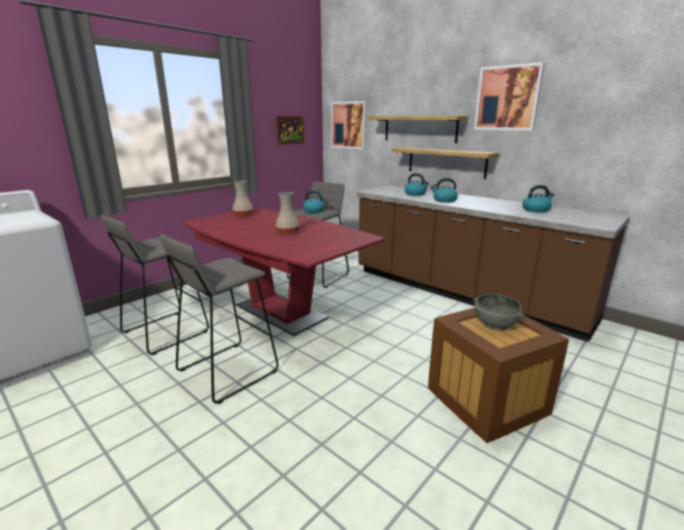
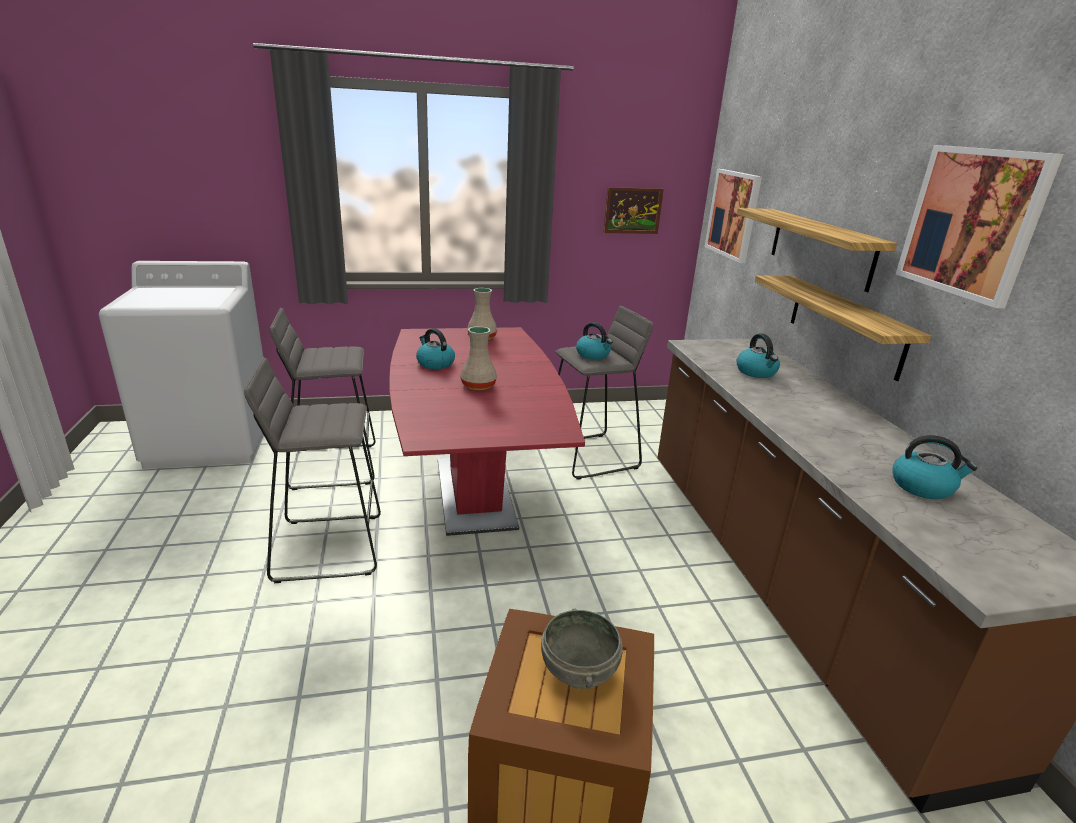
camera: 35 degrees right, 5 degrees up
(444, 200) = (776, 403): kettle -> kettle (435, 363)

